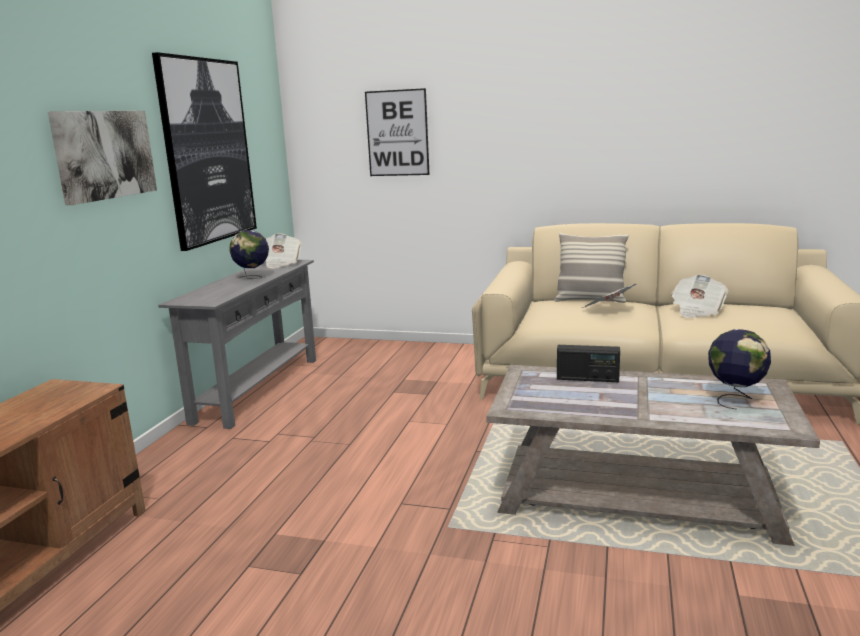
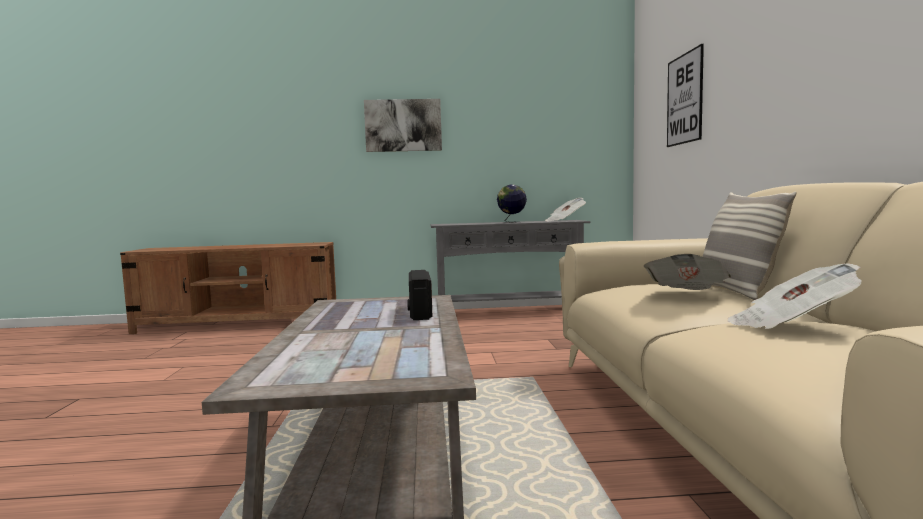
camera: 70 degrees right, 10 degrees down
(207, 151) = (510, 127): picture -> none
(735, 399) = (365, 360): globe -> none

